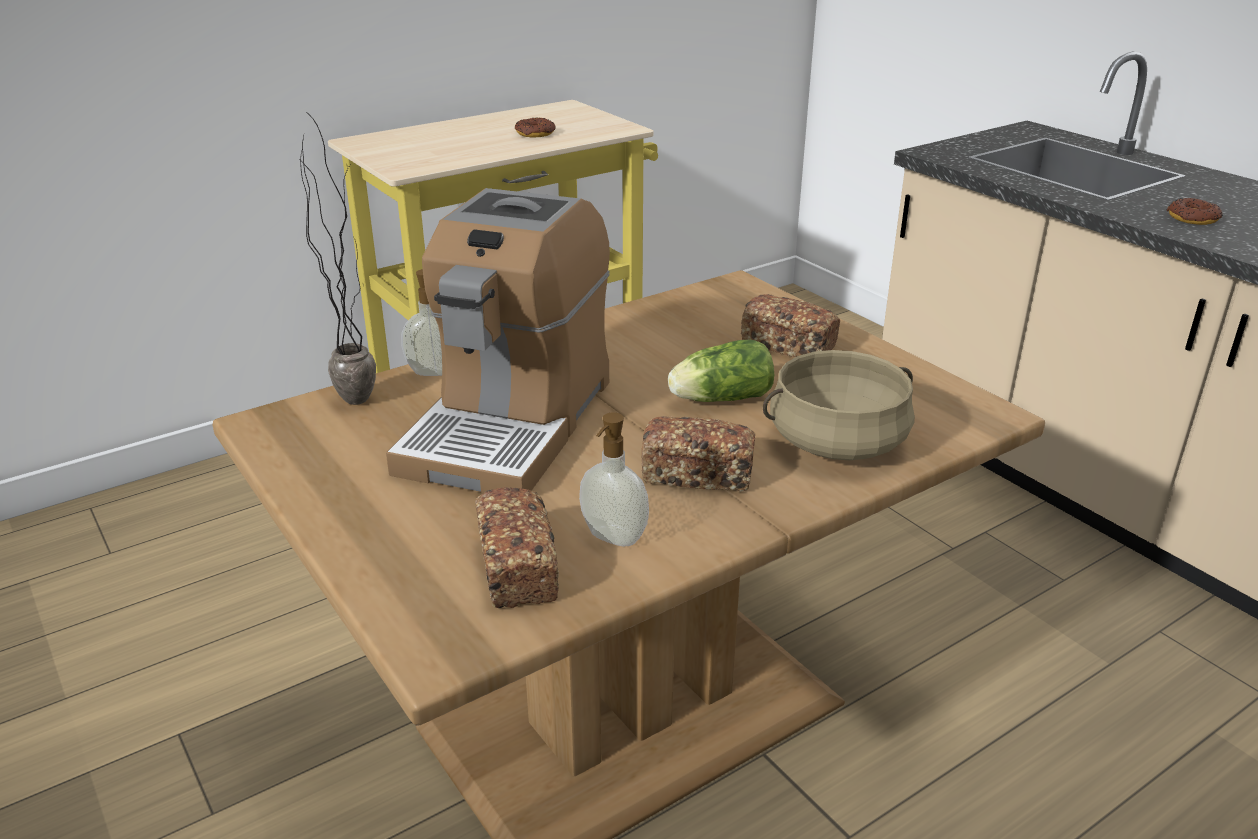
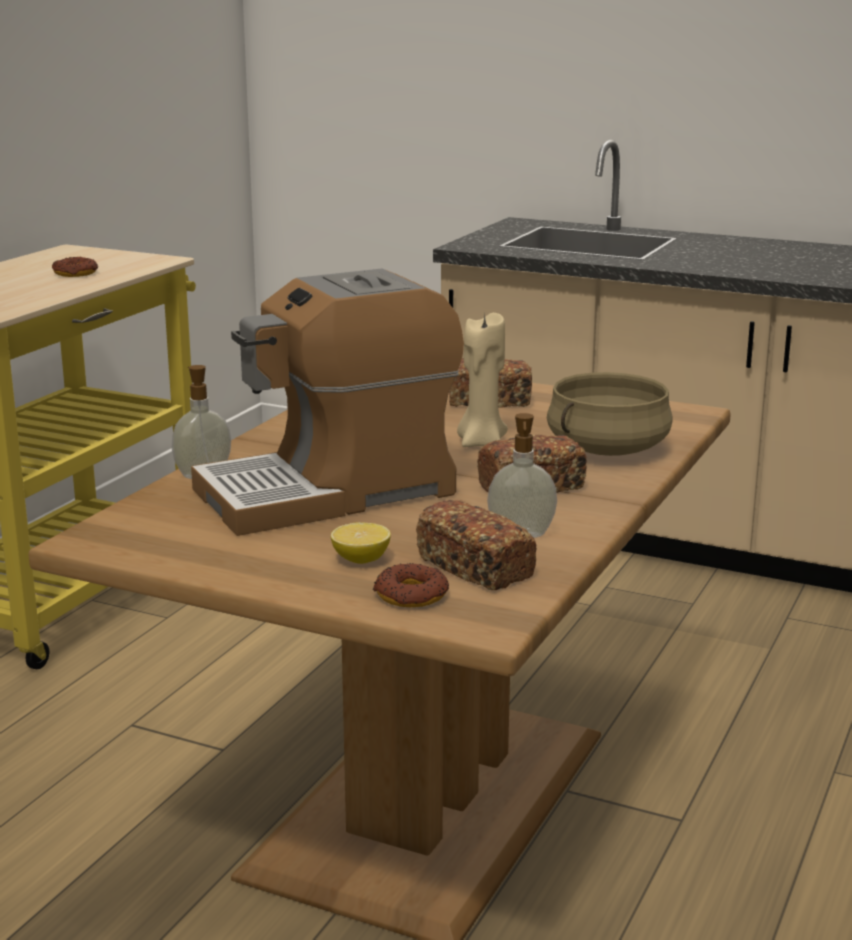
camera: 30 degrees left, 10 degrees down
(357, 393) = (152, 502): potted plant -> none
(433, 520) = (361, 560): none -> lemon
(510, 423) = (330, 492): coffee machine -> coffee machine turned 75 degrees clockwise
(718, 399) = (481, 443): lettuce -> beige candle
(1192, 218) = (716, 262): donut -> donut (411, 595)

